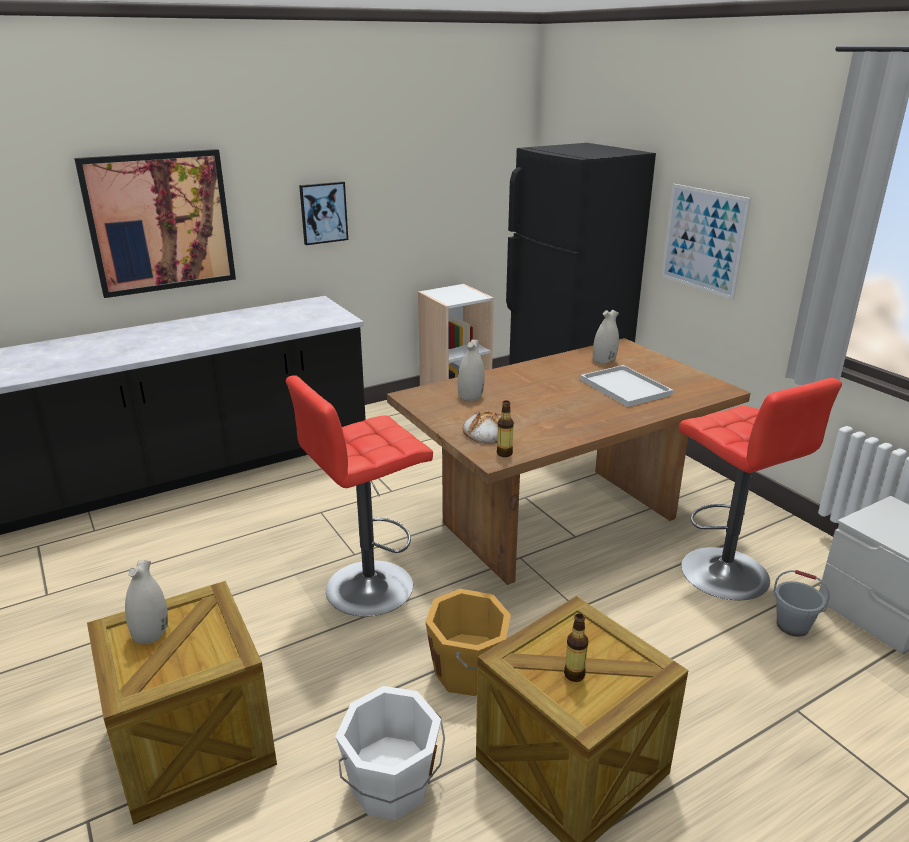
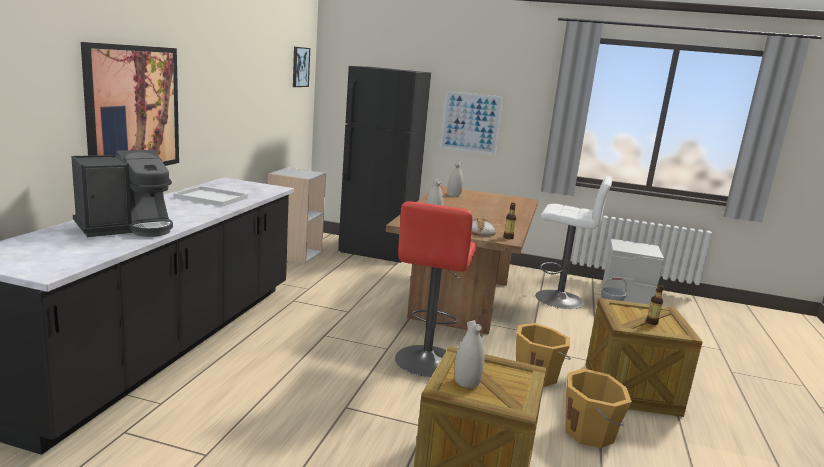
camera: 45 degrees left, 10 degrees down
(95, 351) = (127, 228): none -> coffee machine
(323, 212) = (224, 108): picture -> picture (300, 67)
(392, 786) = (590, 432): white bucket -> orange bucket
(627, 387) = (490, 204): white tray -> white tray (212, 198)
(724, 574) = (560, 300): red stool -> white stool

